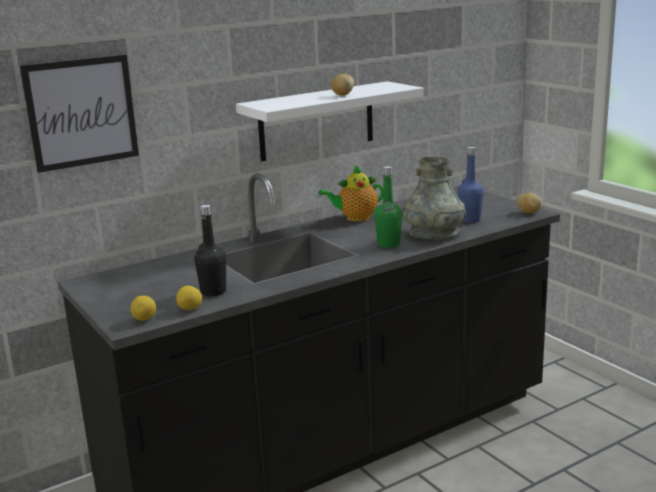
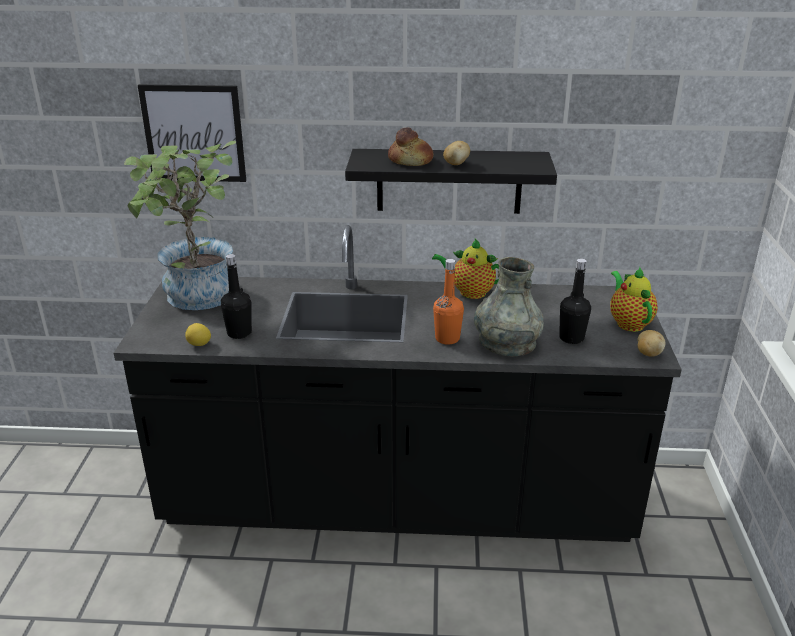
camera: 35 degrees right, 10 degrees up
(126, 286) = (197, 299): none -> potted plant
(145, 319) = (159, 341): lemon -> none
(303, 99) = (411, 160): none -> bread
(317, 121) = (449, 181): white shelf -> black shelf
(388, 244) = (447, 338): green bottle -> orange bottle
(470, 219) = (571, 338): blue bottle -> black bottle
(489, 203) = (628, 322): none -> teapot

